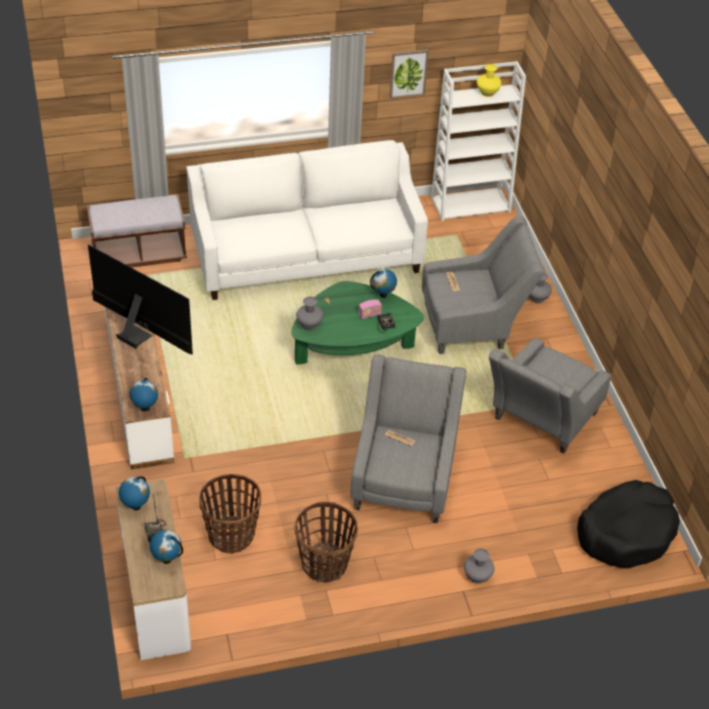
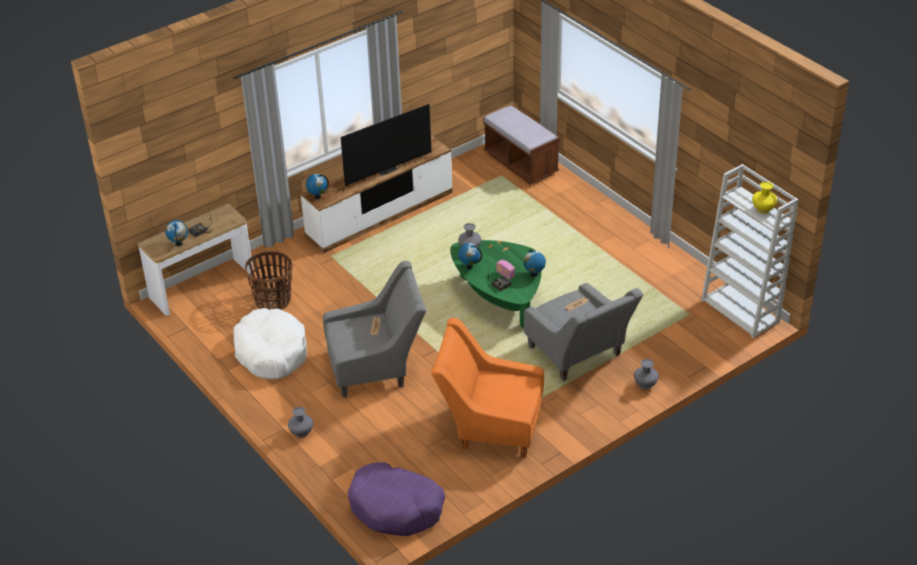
camera: 70 degrees right, 5 degrees down
(135, 506) = (216, 217): globe -> globe (469, 266)
(137, 334) = (386, 169): television -> television turned 45 degrees clockwise
(305, 256) = (588, 241): white sofa -> none
(324, 564) = (271, 352): basket -> white dog bed
(408, 73) = (720, 150): picture -> none
(540, 422) = (490, 425): grey armchair -> orange armchair
(626, 532) = (396, 508): black dog bed -> purple dog bed

